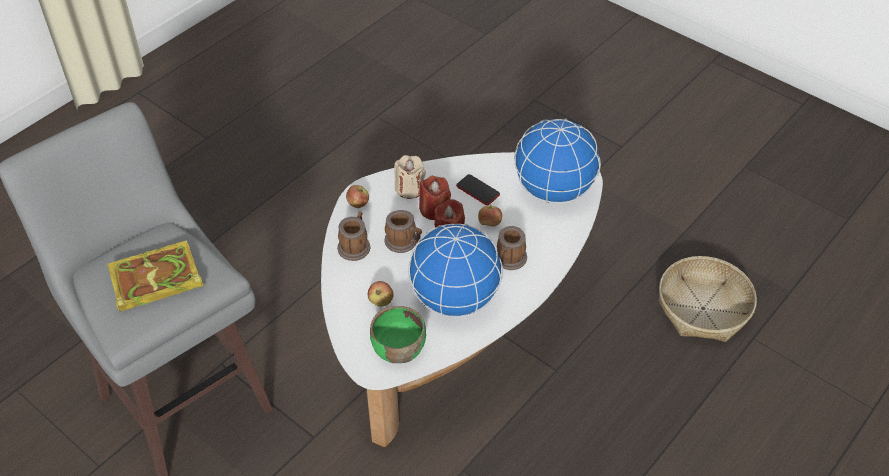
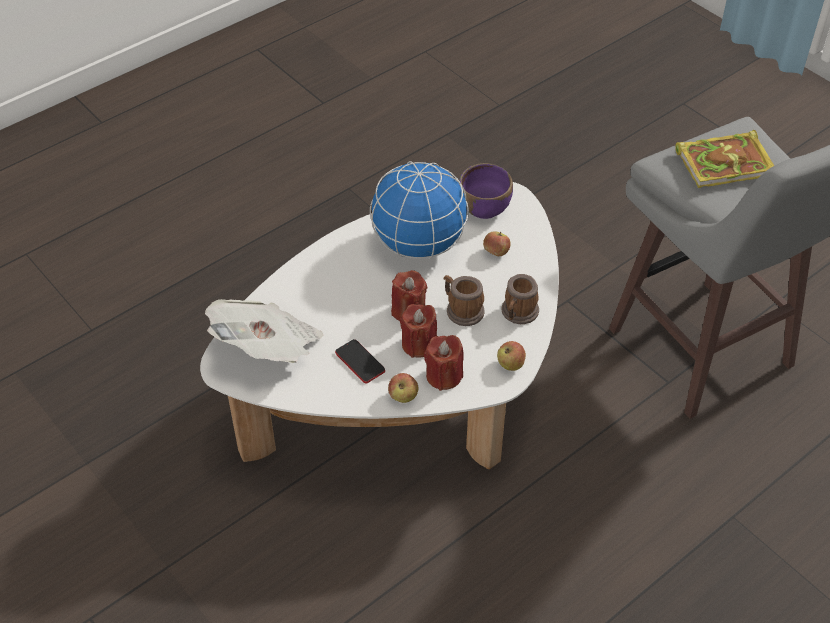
camera: 170 degrees left, 0 degrees up
(398, 349) = (484, 208): green bowl -> purple bowl
(409, 189) = (444, 376): beige candle -> red candle
(489, 223) = (358, 319): apple -> apple (403, 396)
(508, 261) = (351, 275): mug -> none
(553, 191) = (268, 348): globe -> newspaper
(703, 308) = (123, 367): basket -> none

